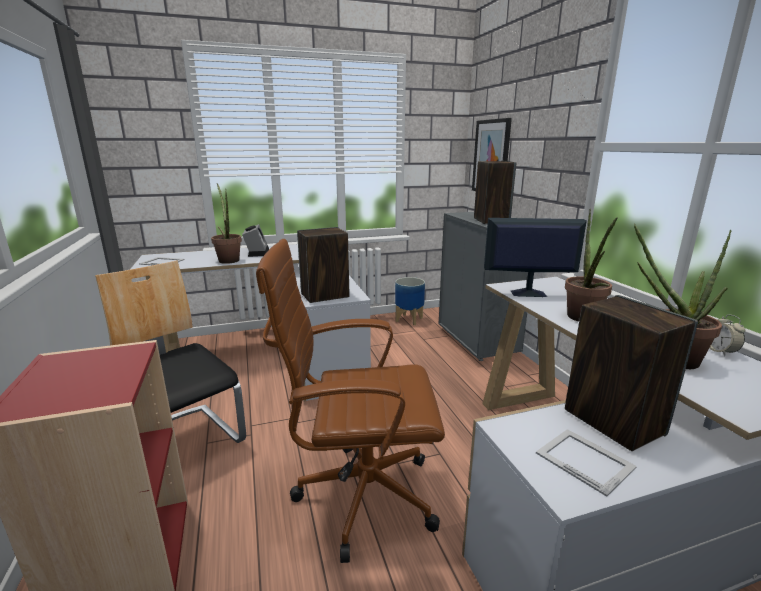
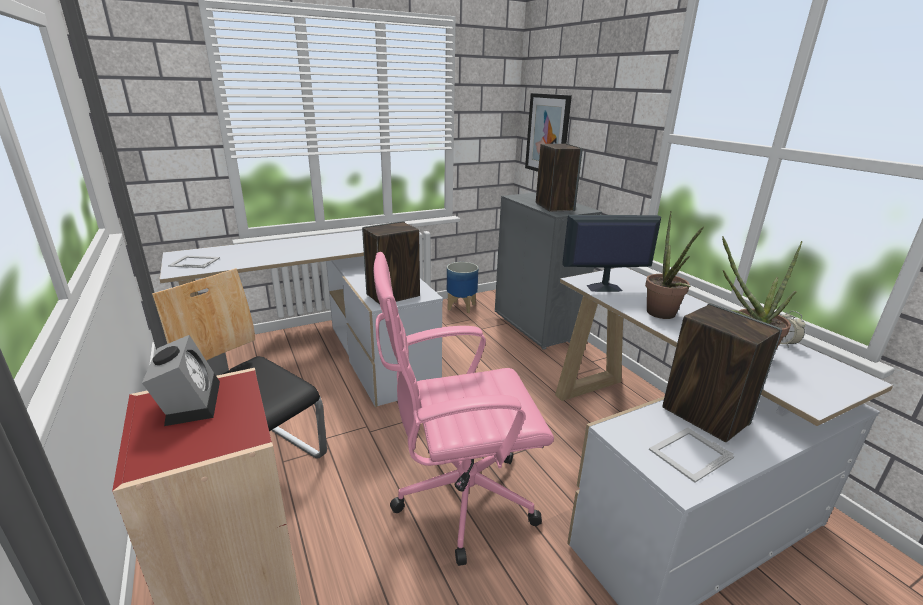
camera: 10 degrees left, 5 degrees up
(228, 259) = (273, 256): potted plant -> none
(257, 252) = (301, 245): alarm clock -> alarm clock (189, 401)
(359, 496) = (458, 500): brown office chair -> pink office chair
(584, 459) = (689, 453): picture frame -> picture frame turned 75 degrees counterclockwise

